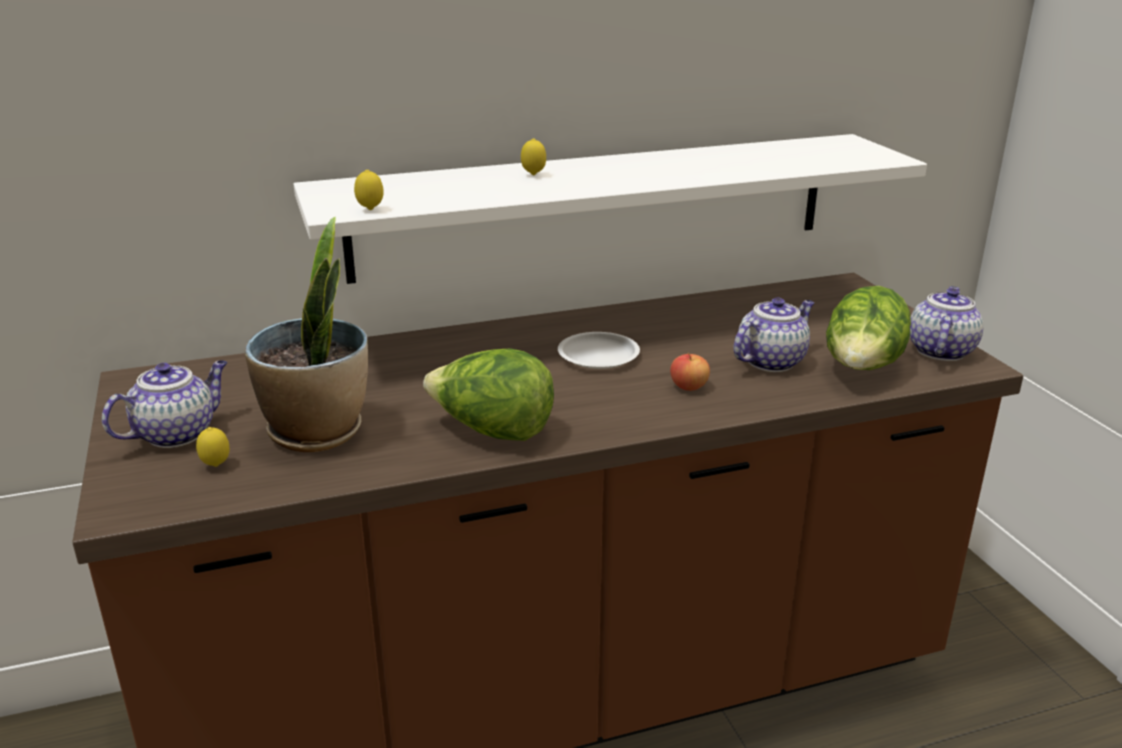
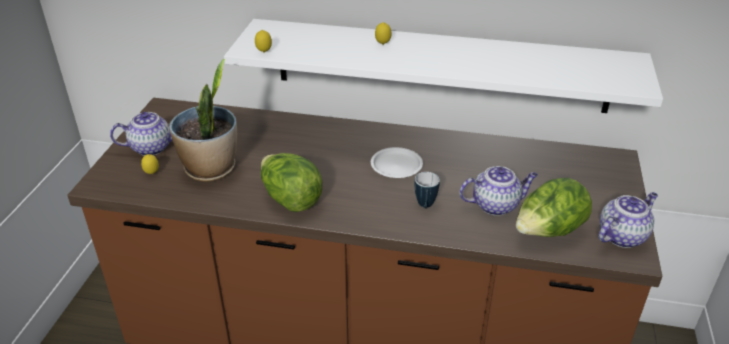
camera: 30 degrees right, 10 degrees up
(689, 387) = (425, 206): apple -> mug

